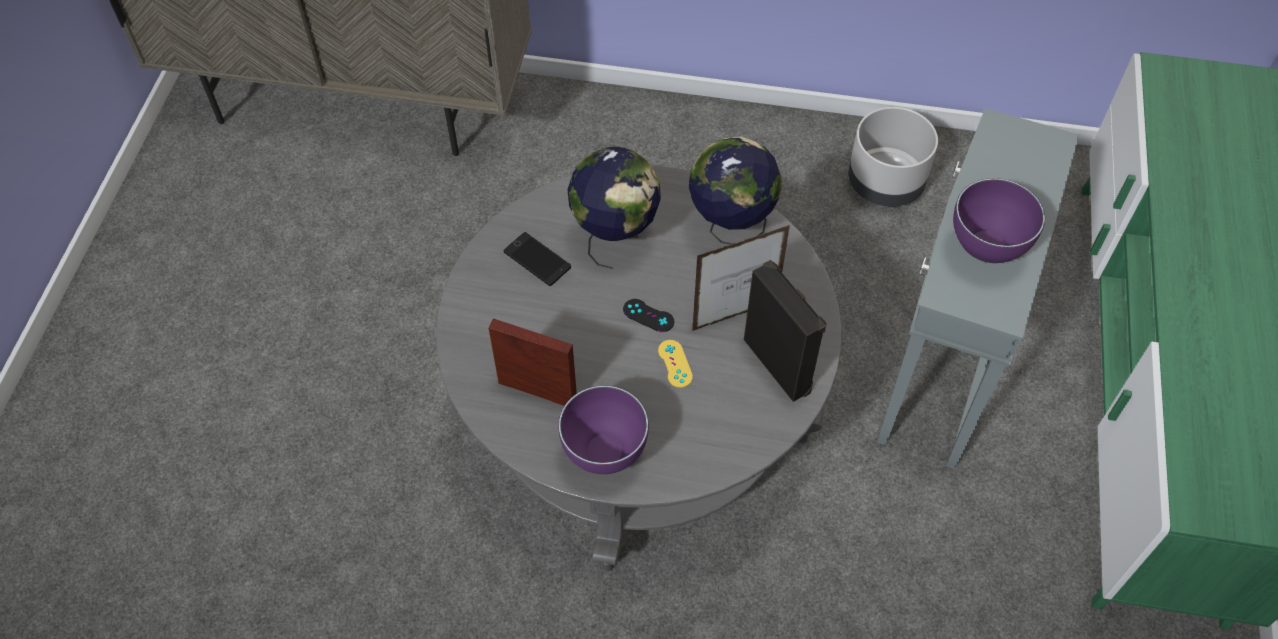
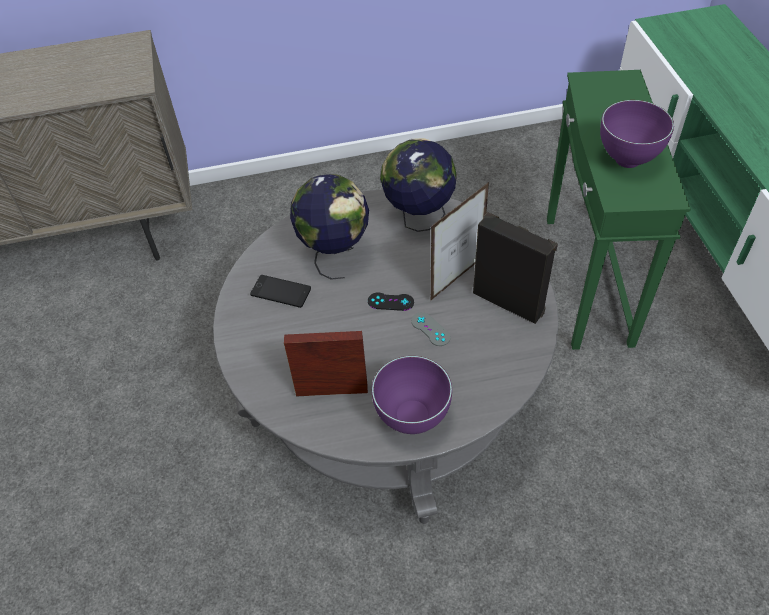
camera: 20 degrees left, 5 degrees down
(675, 364) = (430, 329): yellow game controller -> grey game controller
(885, 183) = (482, 177): grey planter -> none
(943, 363) = (586, 279): grey side table -> green side table

